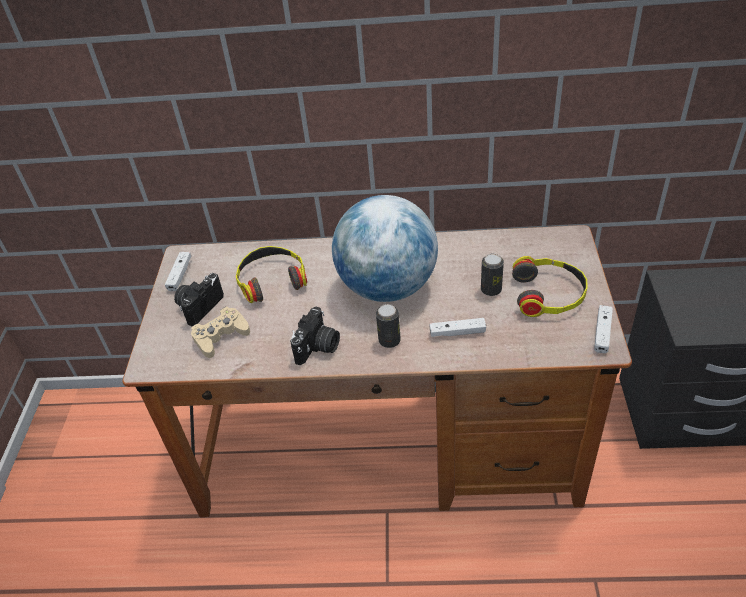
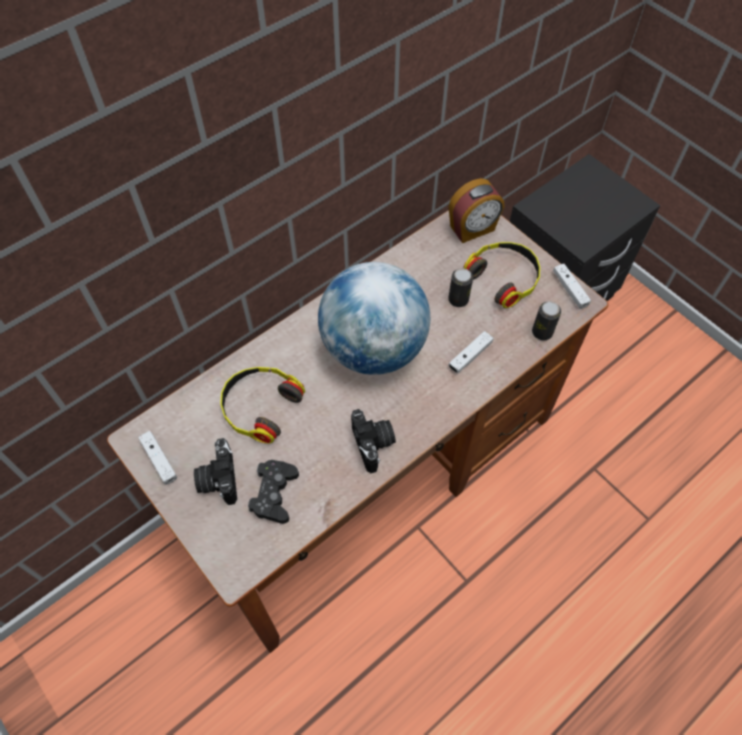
camera: 45 degrees left, 15 degrees up
(221, 336) = (274, 494): beige game controller -> black game controller
(389, 340) = (425, 398): can -> can (542, 332)
(558, 248) = (472, 229): none -> alarm clock

